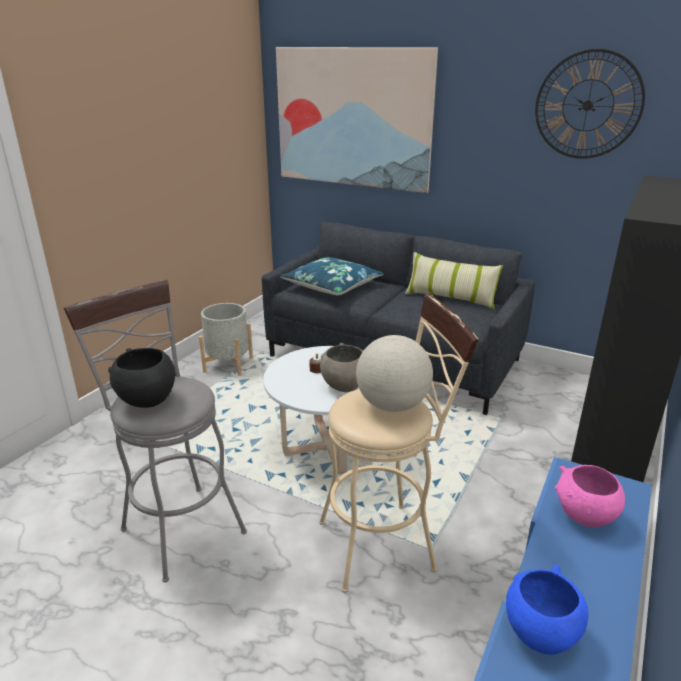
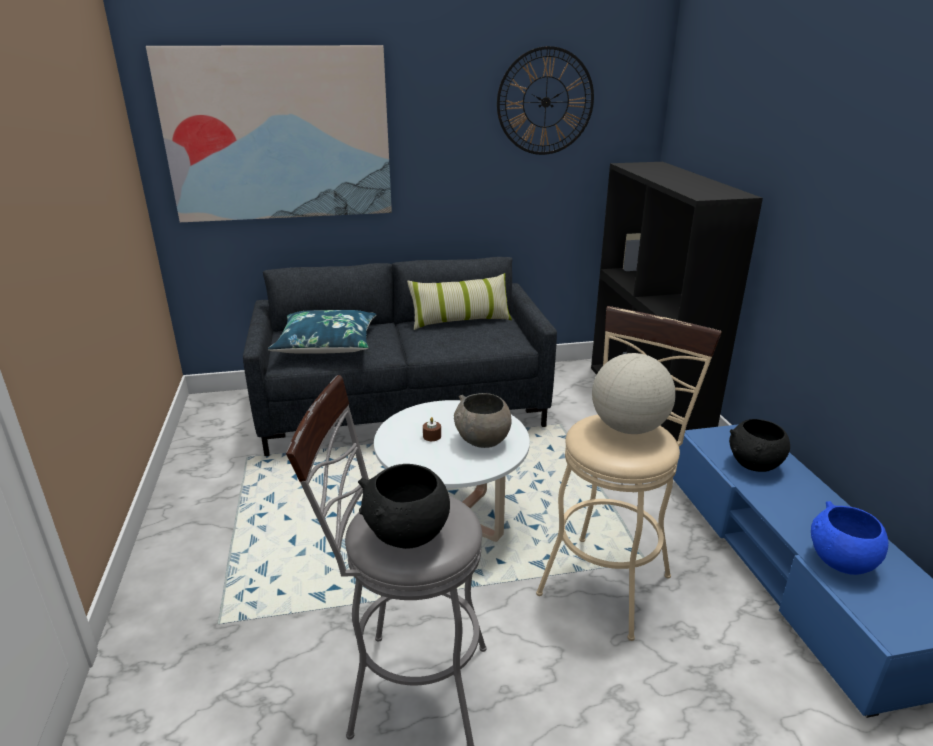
camera: 40 degrees left, 0 degrees up
(228, 364) = (224, 487): grey planter -> none
(584, 516) = (754, 465): pink bowl -> black bowl

